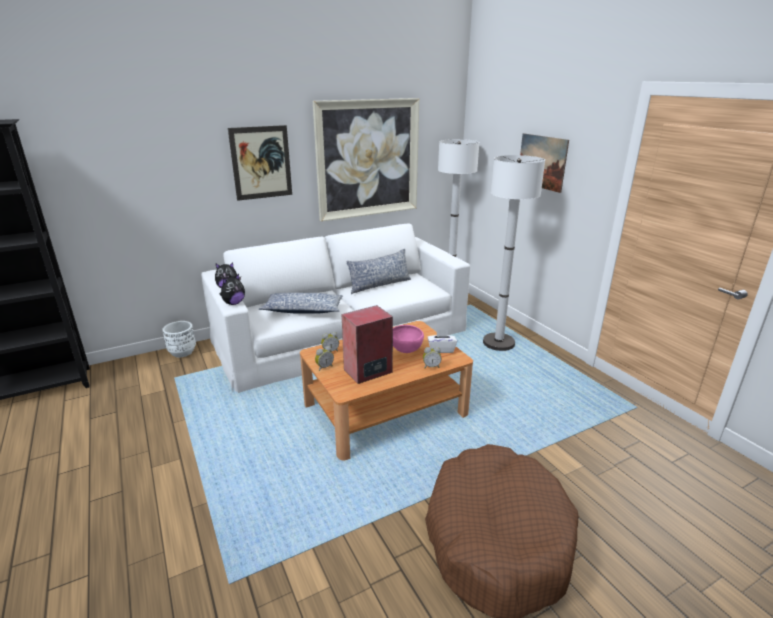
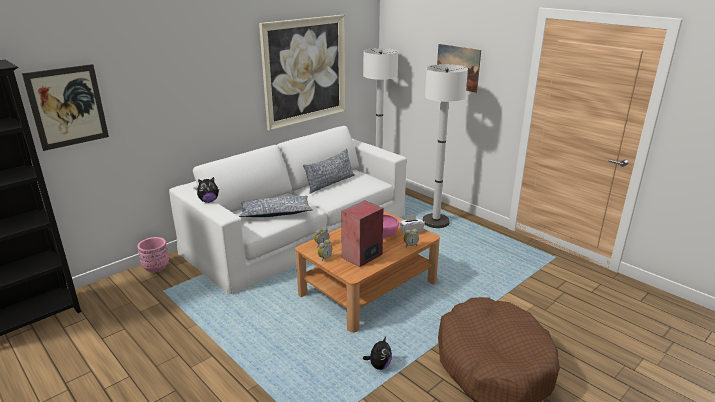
camera: 15 degrees left, 0 degrees up
(182, 352) = (156, 267): white planter -> pink planter
(233, 303) = (224, 213): plush toy -> plush toy (379, 365)
(261, 163) = (217, 82): picture -> picture (68, 107)

